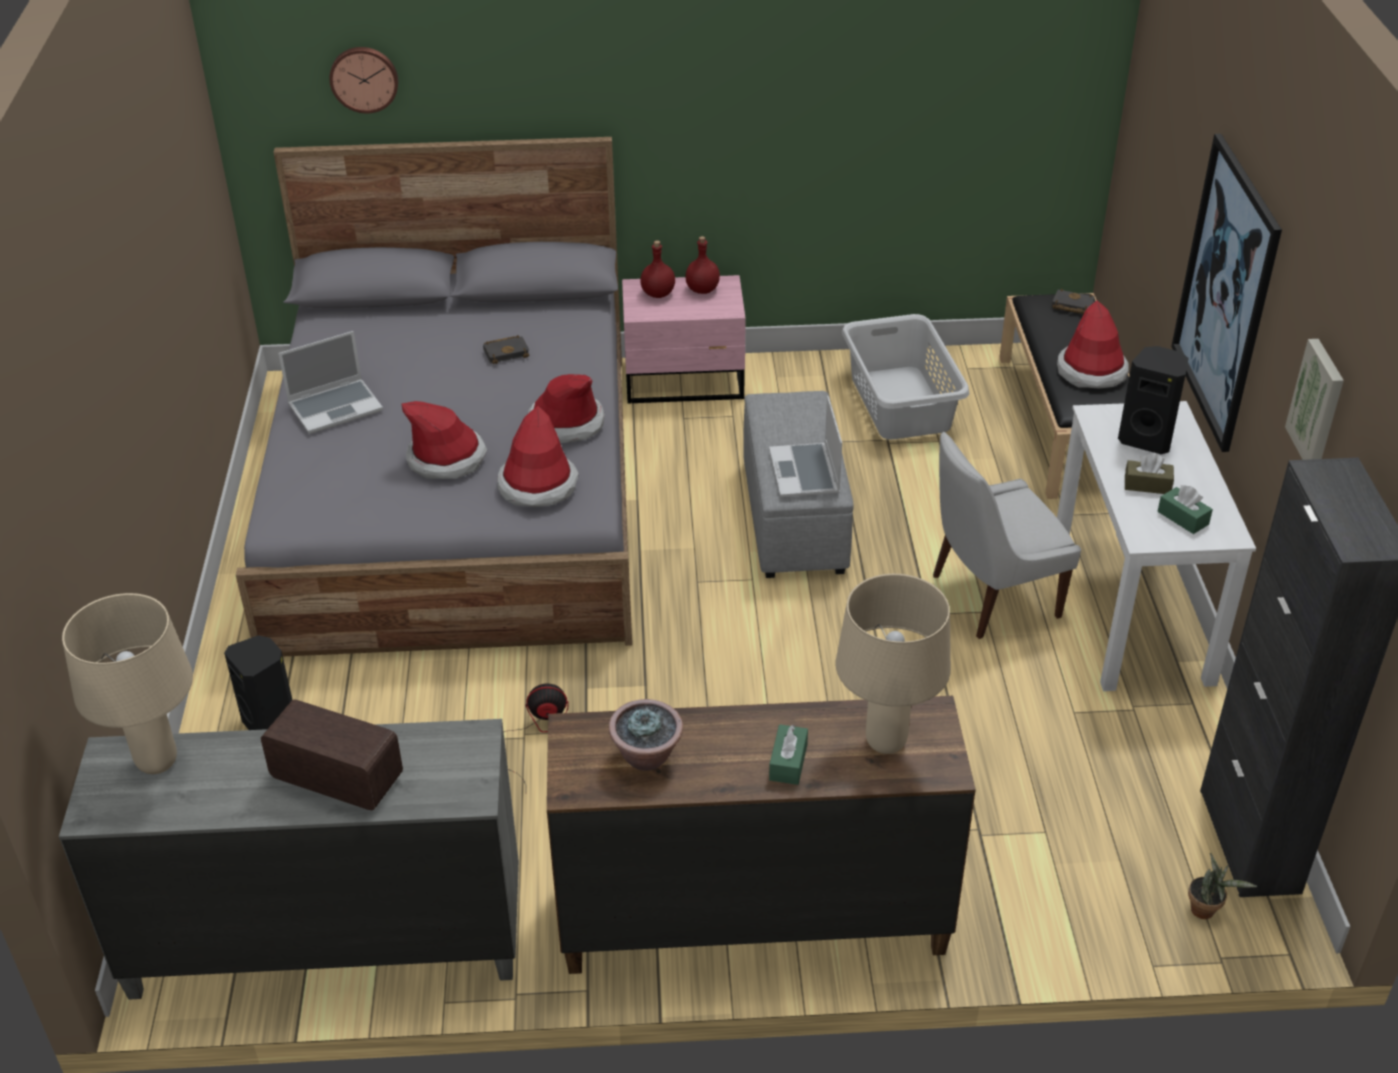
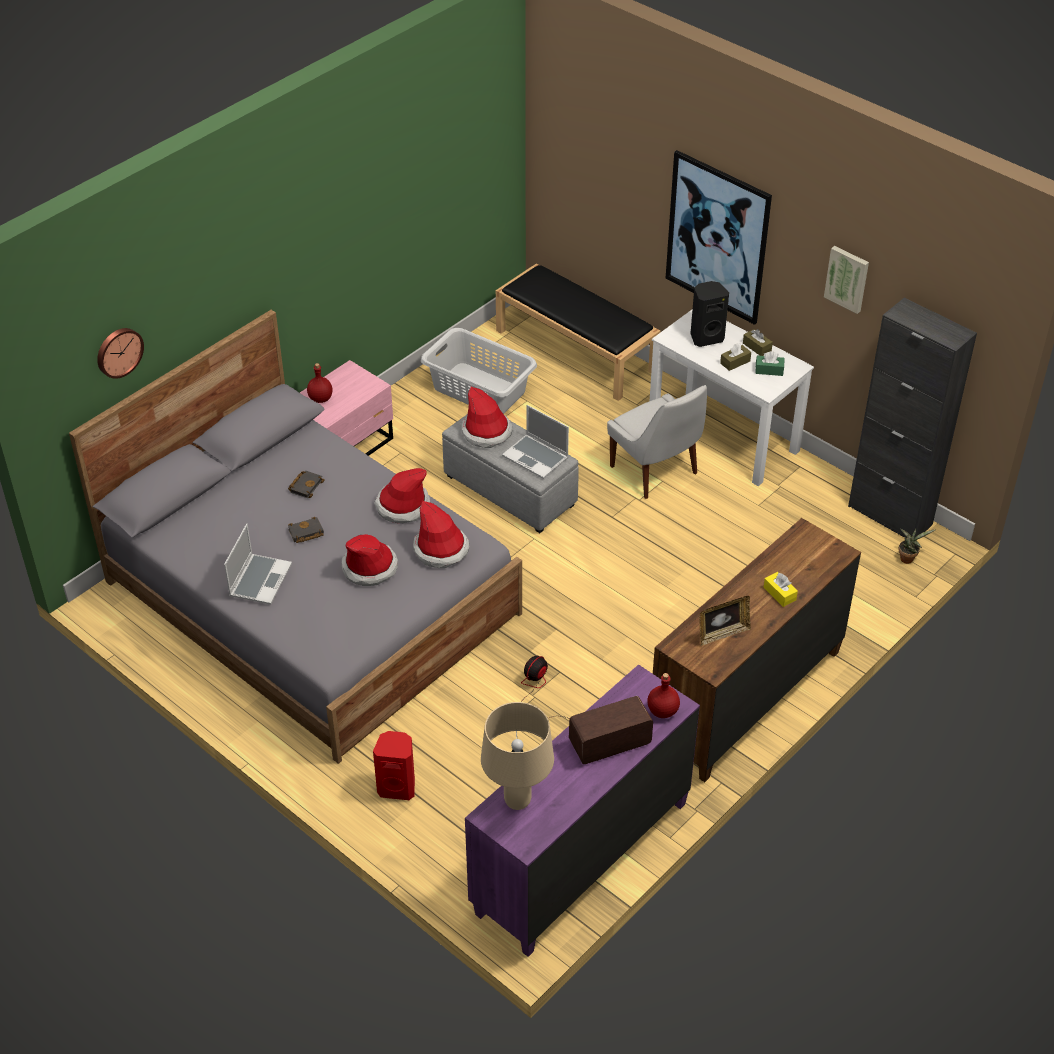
camera: 45 degrees left, 5 degrees up
(271, 724) = (397, 787): black speaker -> red speaker
(326, 942) = (580, 858): grey dresser -> purple dresser
(647, 757) = (722, 634): potted plant -> picture frame
(702, 289) = (342, 381): red bottle -> red bottle (662, 711)
(788, 762) = (779, 594): green tissue box -> yellow tissue box
(886, 742) = (804, 556): beige table lamp -> none
(990, 597) = (655, 472): white chair -> white chair turned 60 degrees counterclockwise
(1071, 306) = (541, 278): black book -> black book (305, 533)
(1091, 371) = (598, 313): hat -> hat (486, 432)
(1203, 484) = (757, 347): none -> brown tissue box

